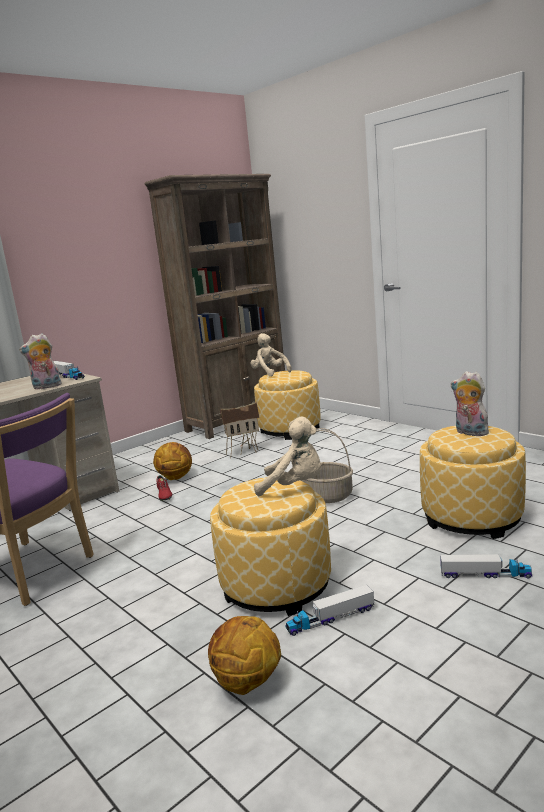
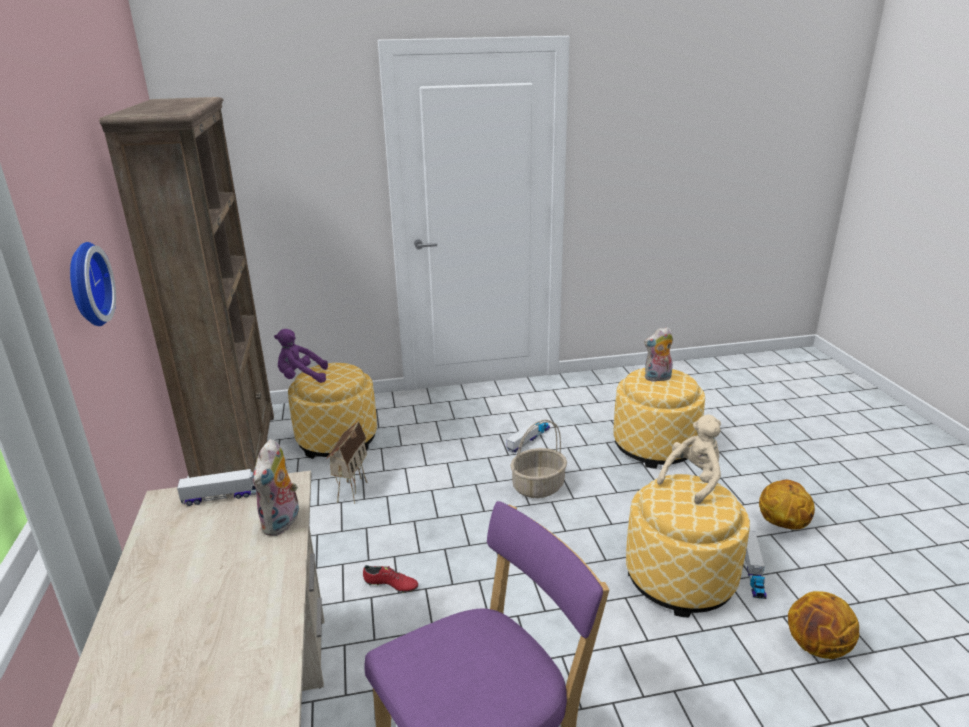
camera: 60 degrees left, 10 degrees up
(89, 263) = (85, 285): none -> wall clock
(175, 477) = (349, 560): basketball -> basketball (781, 524)
(269, 373) = (301, 378): beige plush toy -> purple plush toy
(485, 575) = (740, 481): toy truck -> toy truck (528, 439)

